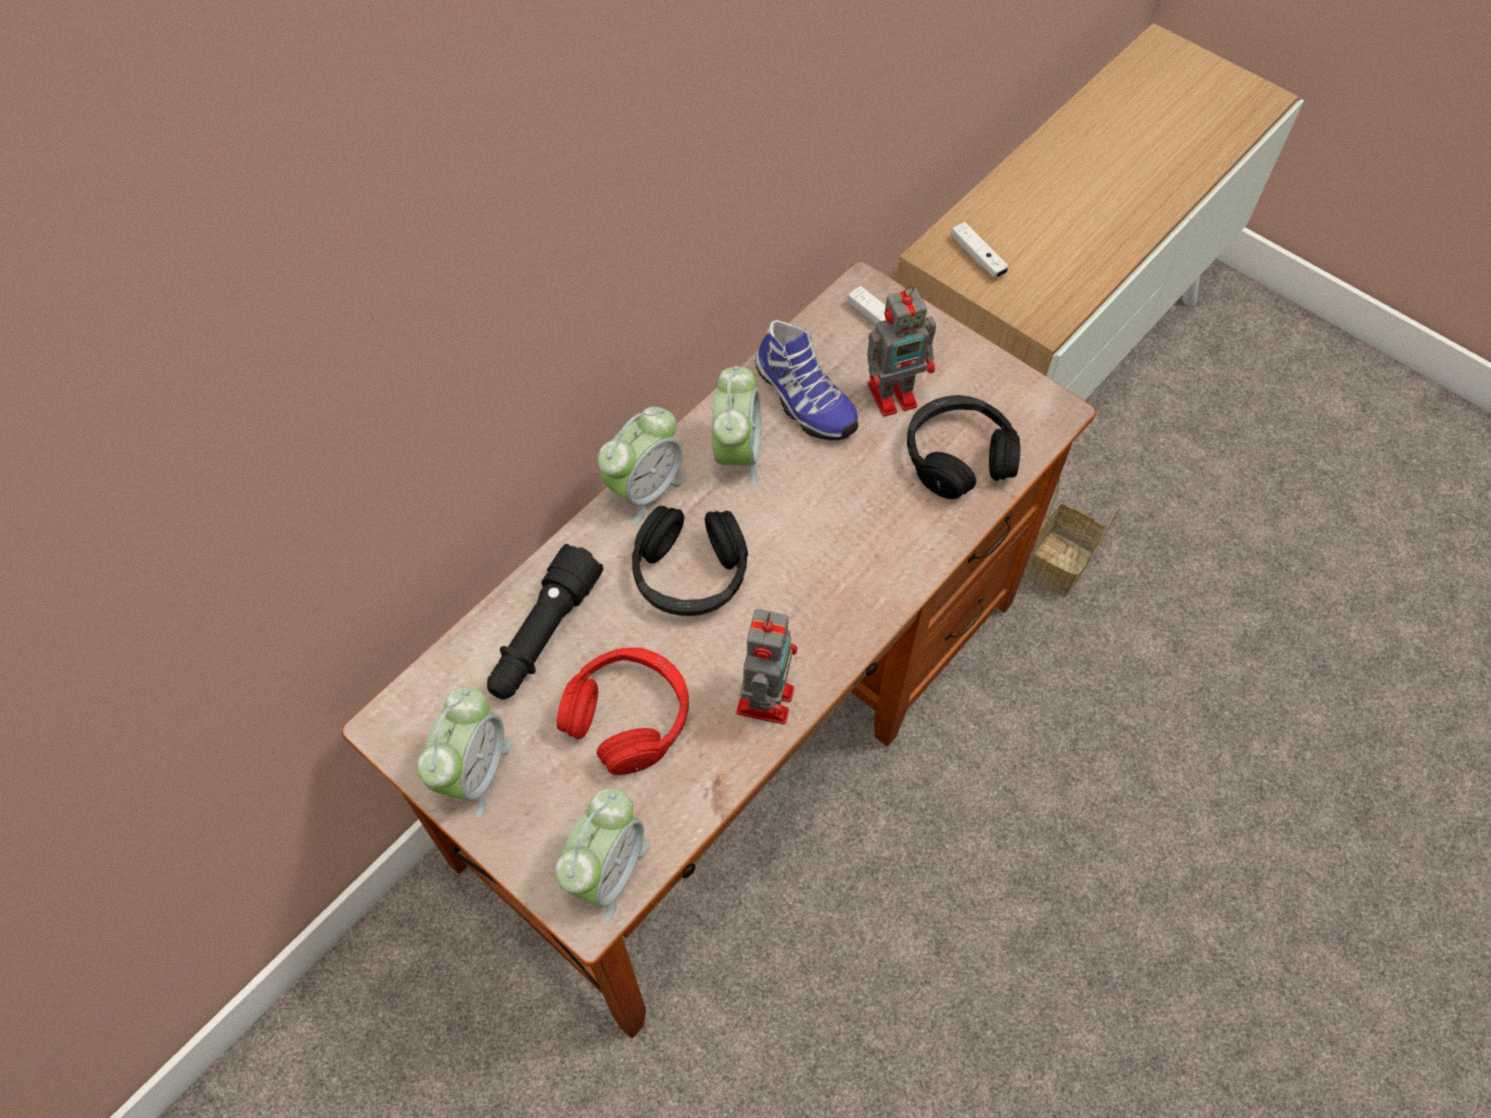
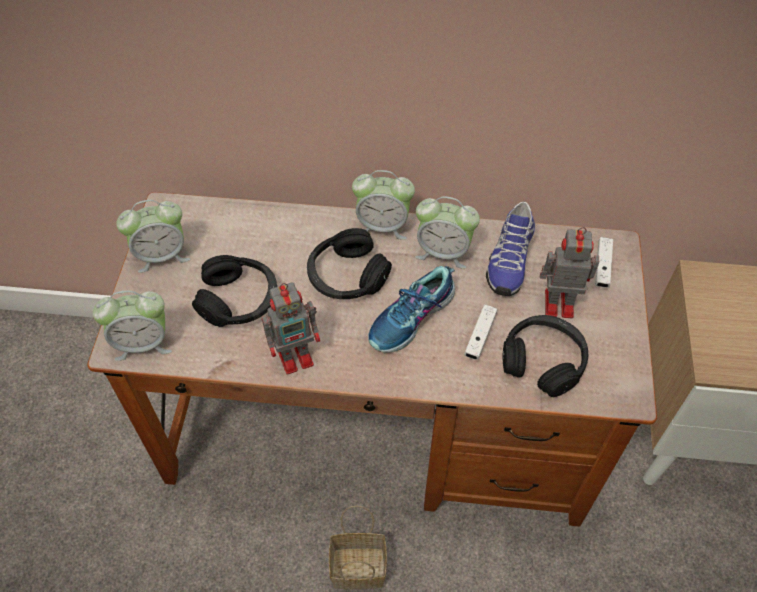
camera: 55 degrees right, 5 degrees down
(544, 635) = (260, 236): black flashlight -> none
(628, 716) = (239, 300): red headphones -> black headphones
(737, 453) = (443, 252): alarm clock -> alarm clock turned 45 degrees clockwise
(807, 544) = (412, 318): none -> shoe
(894, 394) = (556, 303): toy robot -> toy robot turned 150 degrees clockwise
(977, 257) = (724, 300): white game controller -> white game controller (480, 336)
(1057, 561) = (636, 538): basket -> basket (360, 567)

